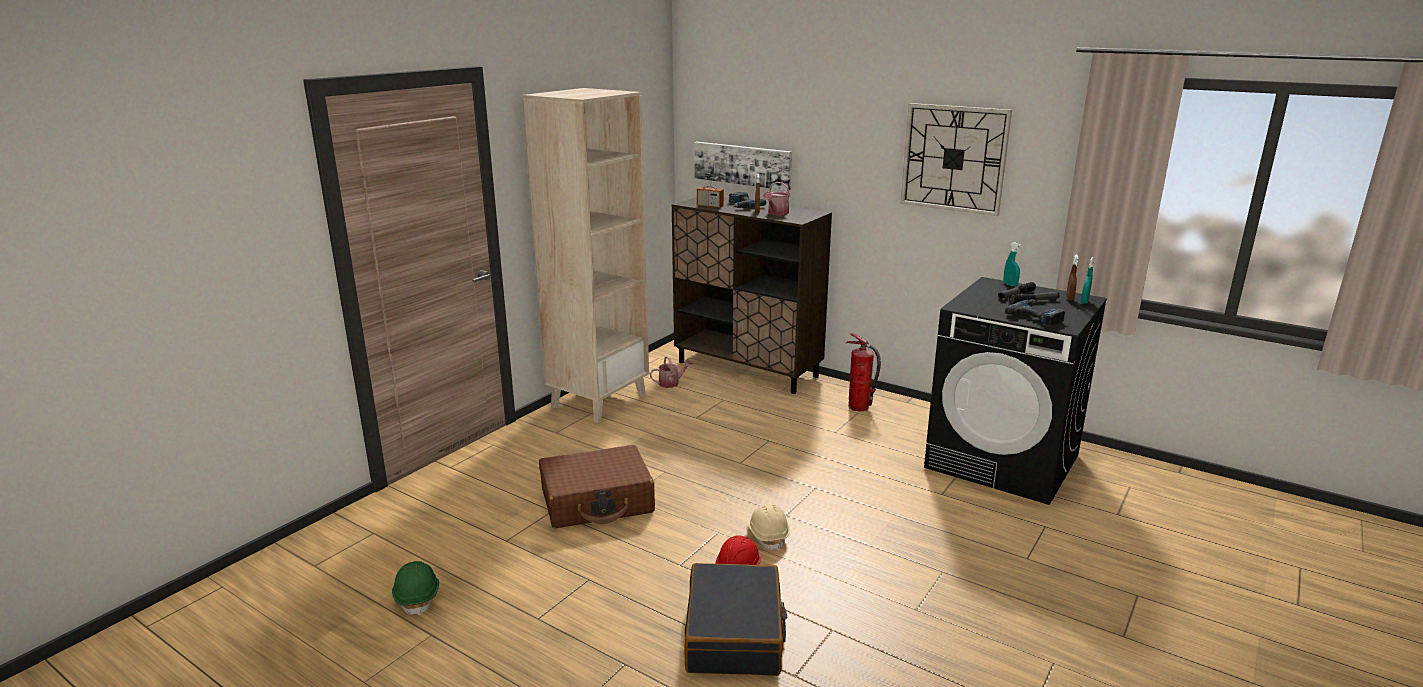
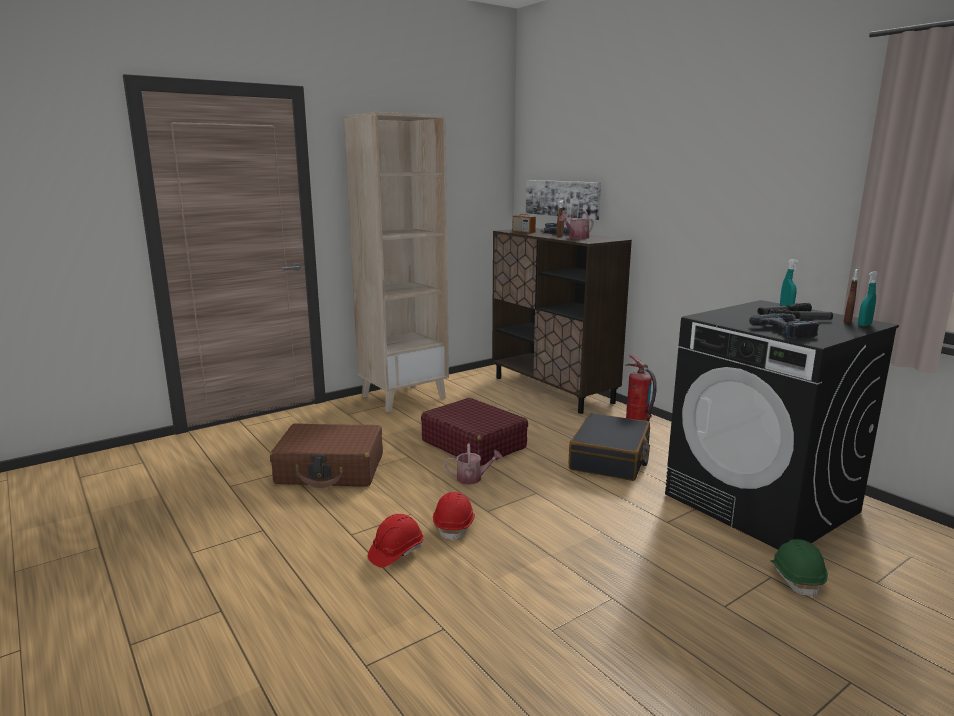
camera: 20 degrees right, 5 degrees down
(418, 597) = (122, 515): green hard hat -> green hard hat (796, 578)
(671, 383) = (476, 391): watering can -> watering can (473, 478)
(718, 446) = (473, 444): none -> red suitcase
(735, 634) = (343, 608): black suitcase -> black suitcase (610, 459)
(768, 536) = (454, 526): beige hard hat -> red hard hat
(954, 158) = (744, 177): wall clock -> none

